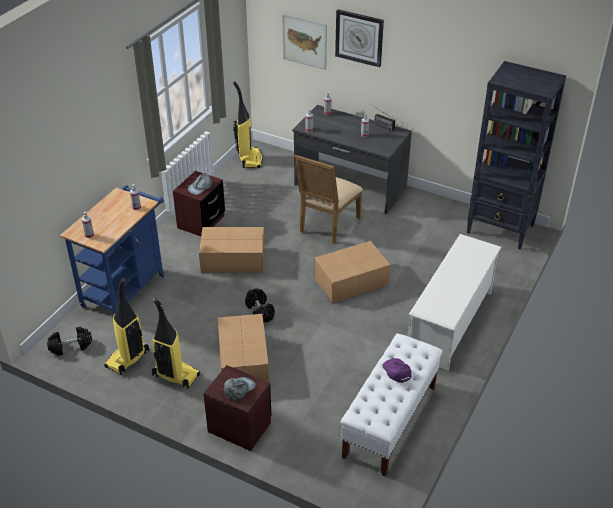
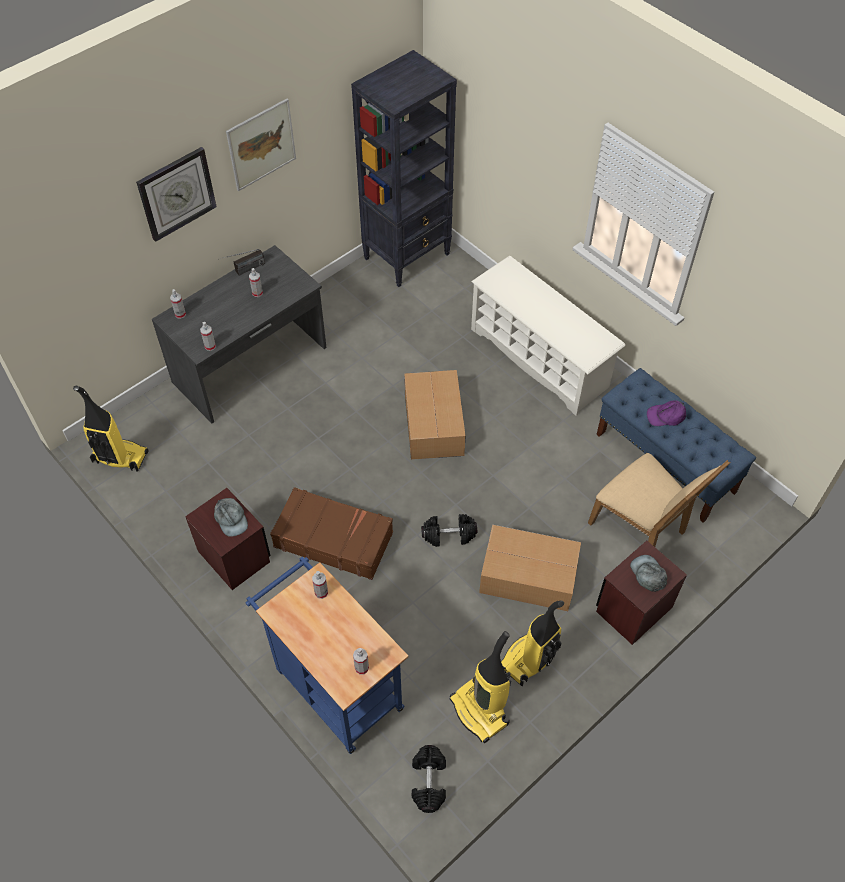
camera: 70 degrees left, 15 degrees up
(232, 259) = (333, 539): cardboard box -> brown suitcase
(304, 41) = (103, 259): picture -> picture (261, 144)
(326, 226) = (317, 415): beige chair -> beige chair (642, 529)
(390, 421) = (665, 463): white bench -> blue bench

